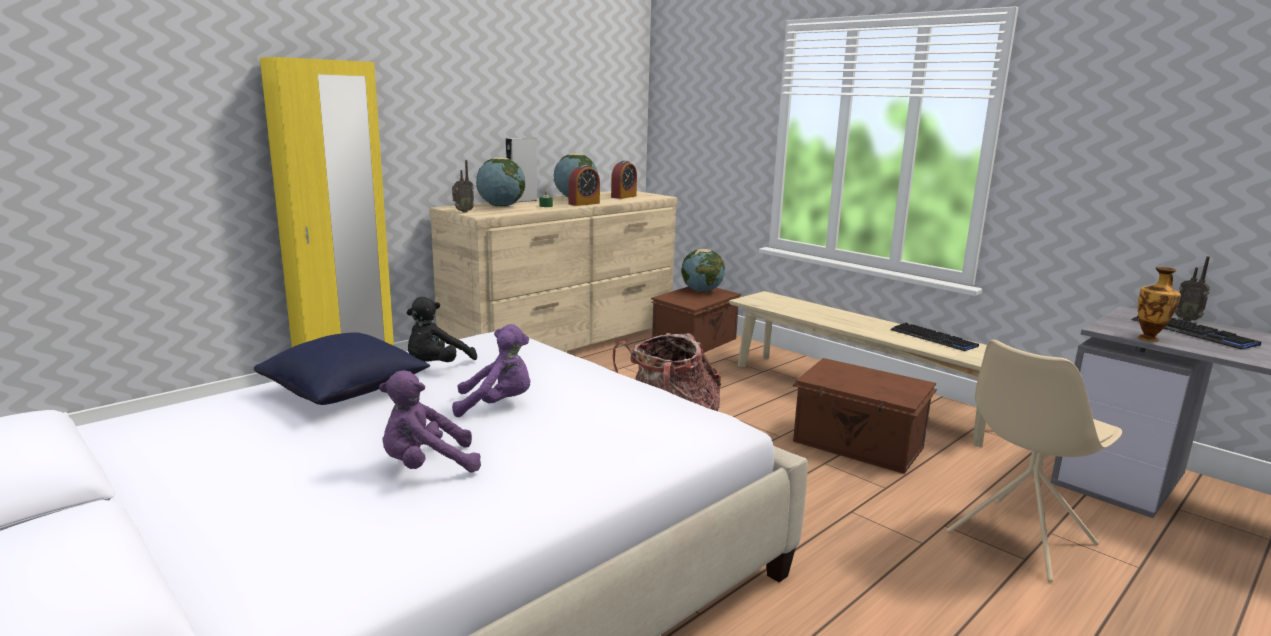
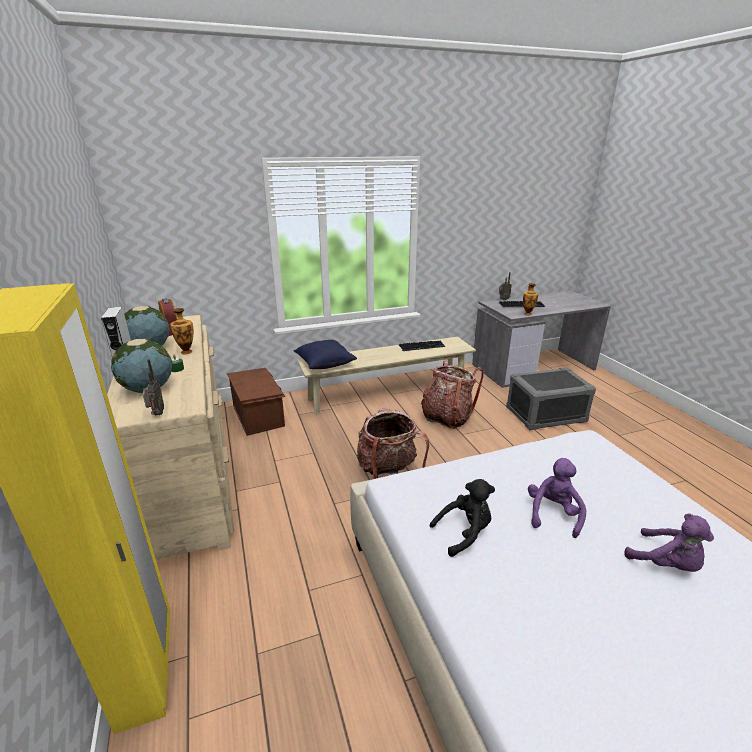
camera: 65 degrees left, 10 degrees up
(345, 392) = (517, 599): blue pillow -> blue pillow (325, 363)
(426, 466) = (666, 564): purple plush toy -> purple plush toy turned 45 degrees counterclockwise
(437, 366) = (464, 533): black plush toy -> black plush toy turned 75 degrees counterclockwise
(584, 203) = (186, 351): alarm clock -> vase
(702, 291) = (247, 378): globe -> none
(858, 445) = (447, 417): brown storage box -> backpack
(1019, 539) = (545, 415): beige chair -> grey storage box

